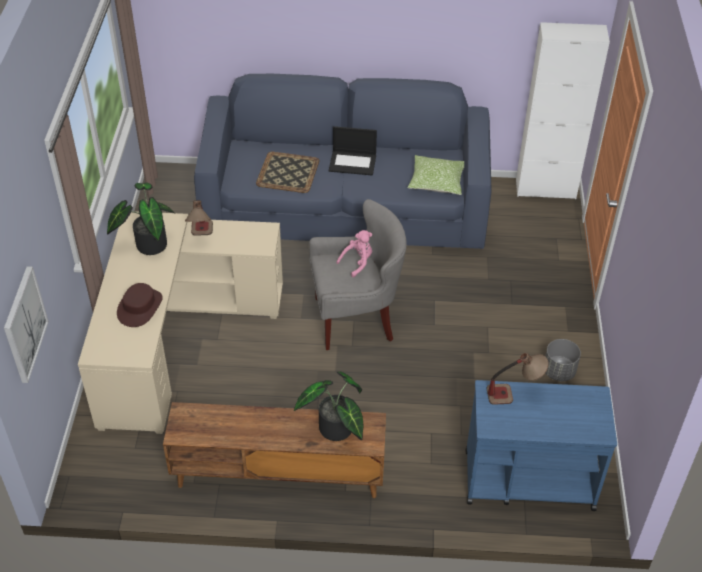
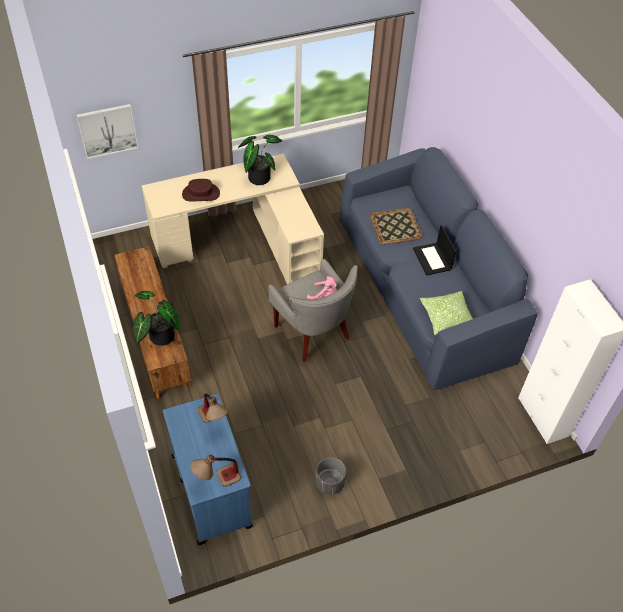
camera: 65 degrees right, 5 degrees up
(202, 237) = (285, 200): table lamp -> table lamp (217, 481)

